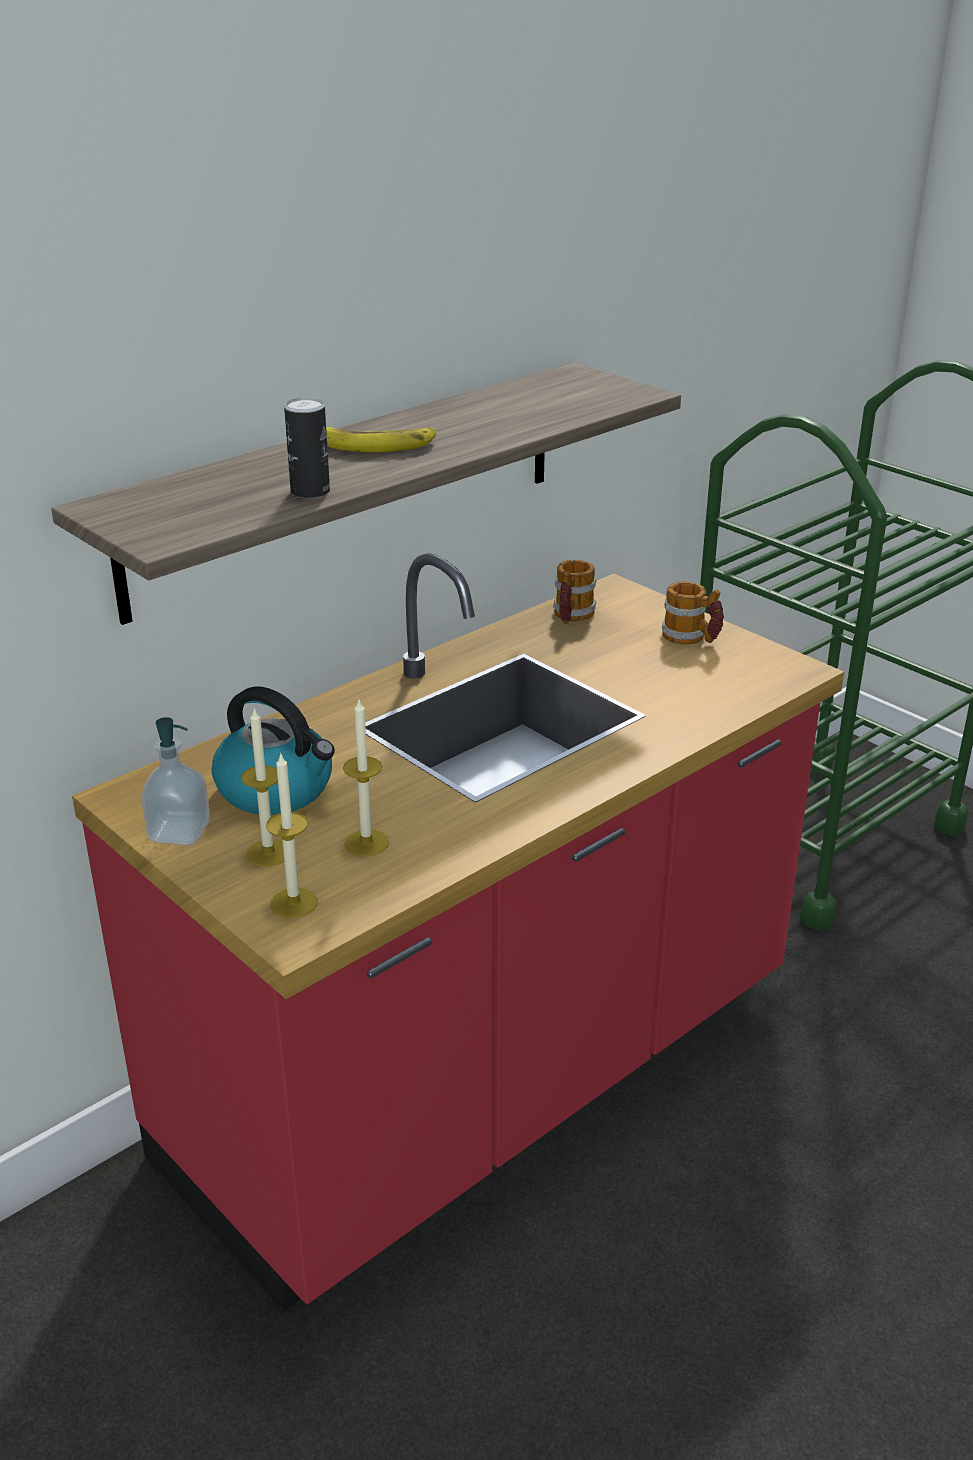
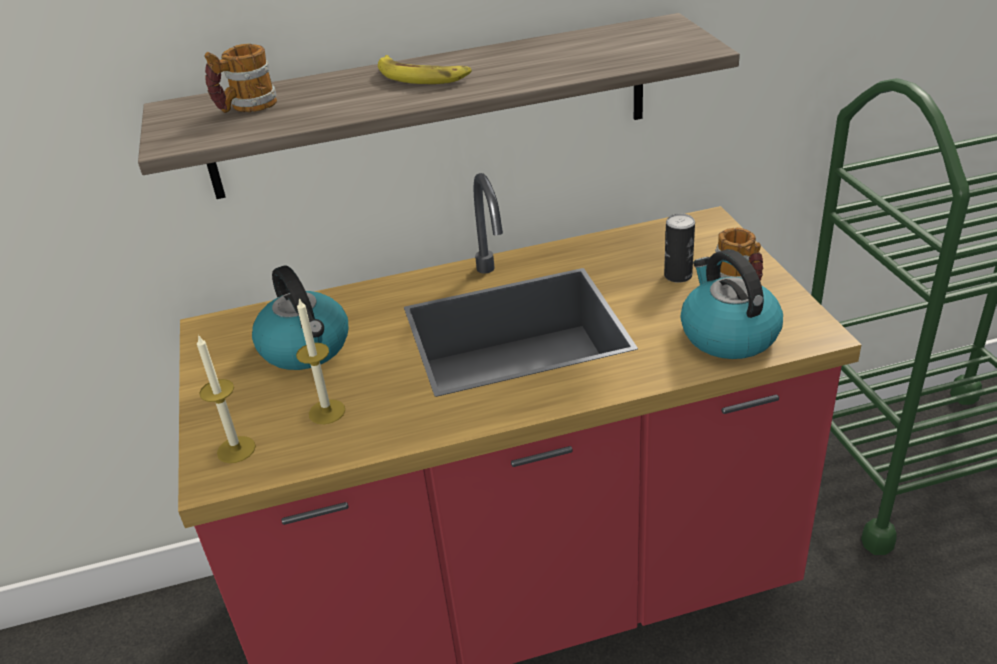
camera: 30 degrees right, 5 degrees up
(179, 832) = (216, 367): soap dispenser -> none
(268, 853) = (256, 401): candle -> none
(310, 492) = (322, 114): can -> can (678, 275)
(571, 616) = (650, 240): mug -> mug (246, 107)
(720, 686) = (727, 334): none -> kettle

